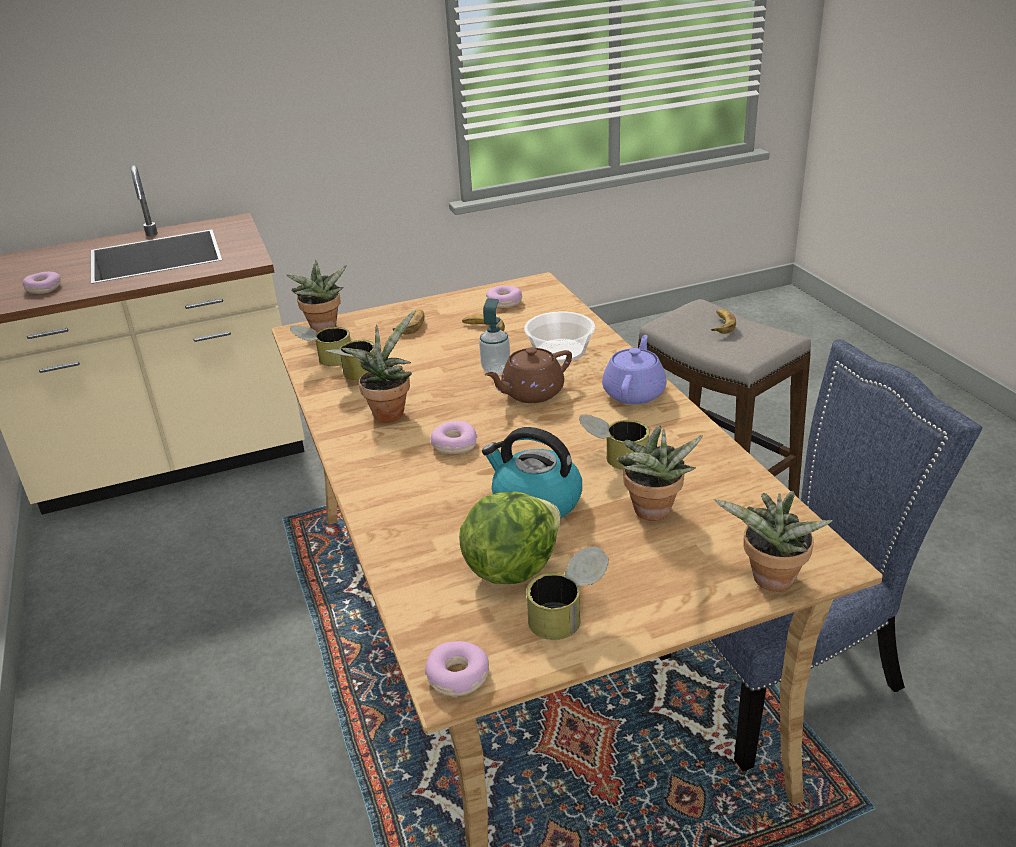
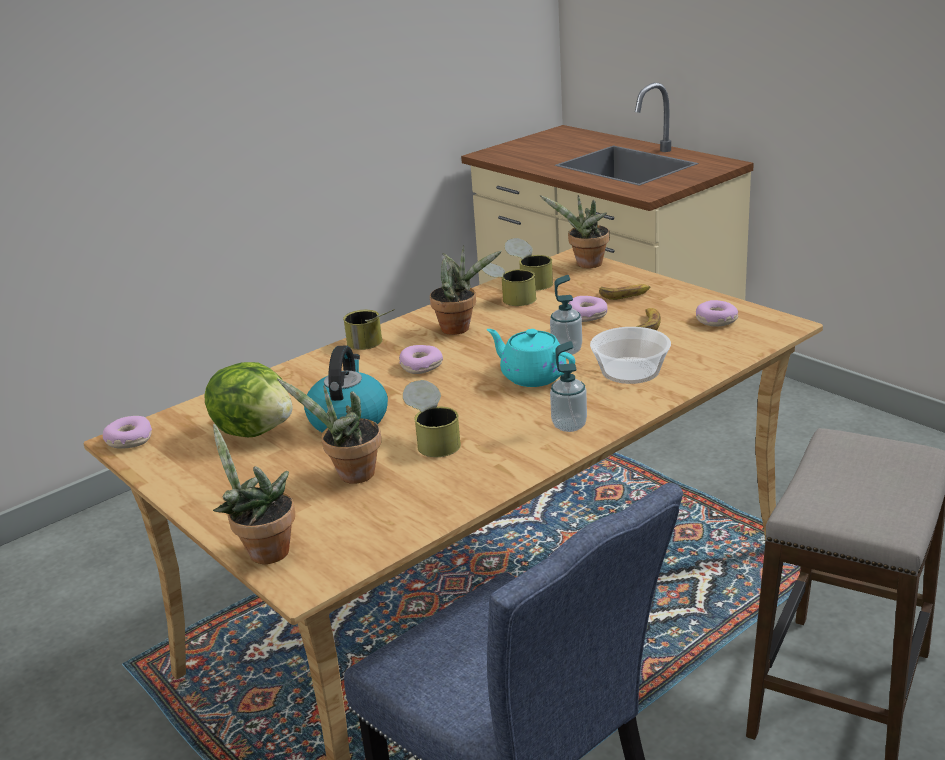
camera: 70 degrees right, 5 degrees down
(43, 288) = (532, 157): donut -> donut (587, 315)
(531, 393) = (532, 376): brown teapot -> turquoise teapot
(568, 615) = (201, 465): can -> can (372, 344)
(634, 392) = (569, 425): purple teapot -> soap dispenser
(721, 325) = (881, 478): banana -> none

